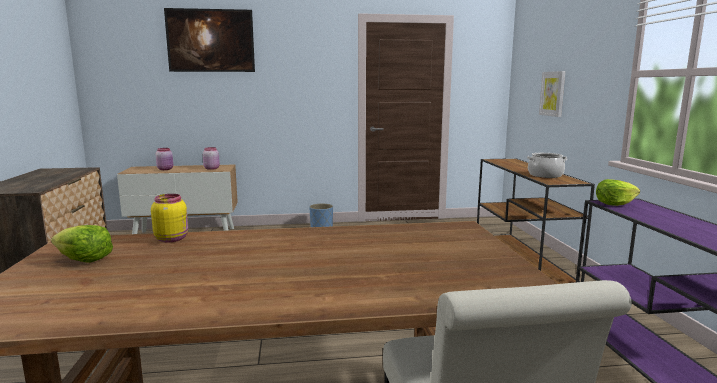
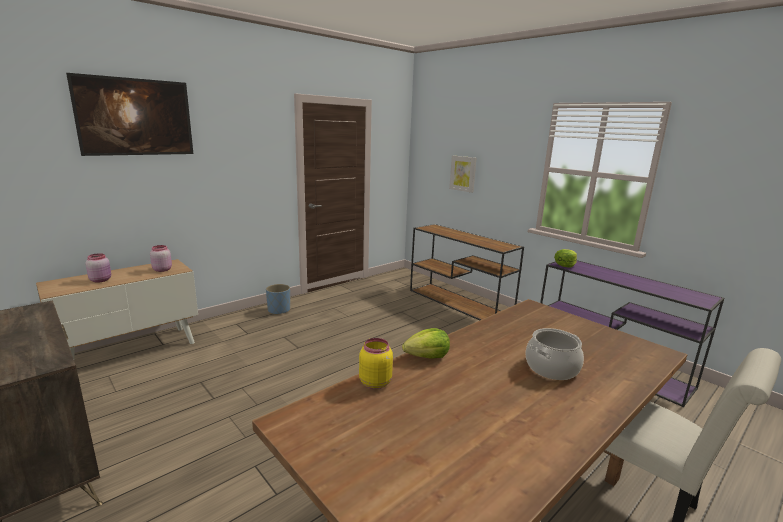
camera: 35 degrees left, 5 degrees up
(84, 260) = (356, 437): lettuce -> lettuce (427, 356)
(545, 175) = (485, 242): cooking pot -> cooking pot (552, 368)

